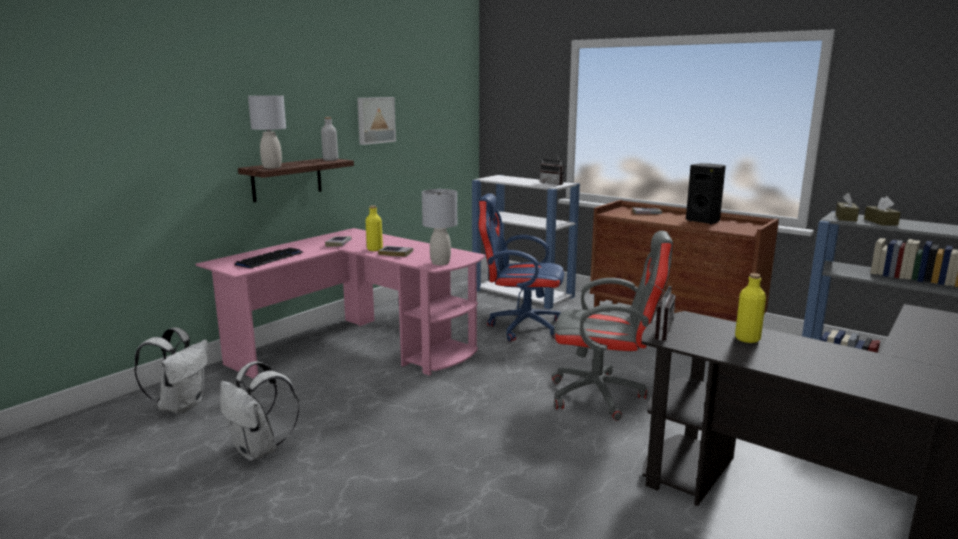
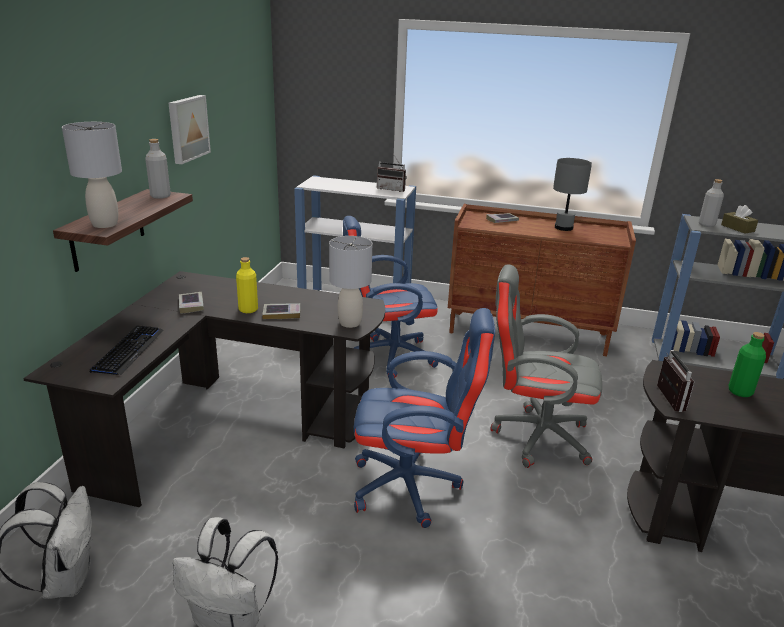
camera: 25 degrees left, 10 degrees up
(356, 347) = (228, 424): pink desk -> black desk
(462, 409) = (414, 488): none -> blue office chair
(604, 397) = (533, 436): grey office chair -> grey office chair turned 150 degrees counterclockwise
(703, 221) = (564, 228): black speaker -> grey table lamp
(747, 339) = (740, 392): yellow bottle -> green bottle
(845, 218) = (706, 224): brown tissue box -> grey bottle

